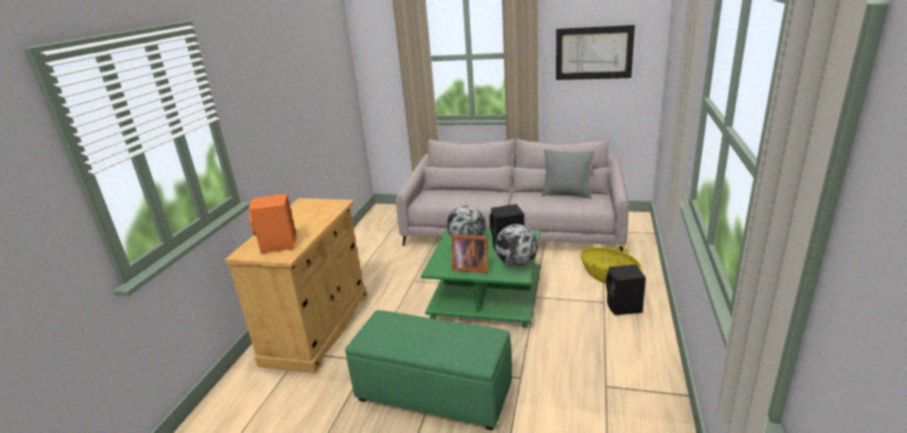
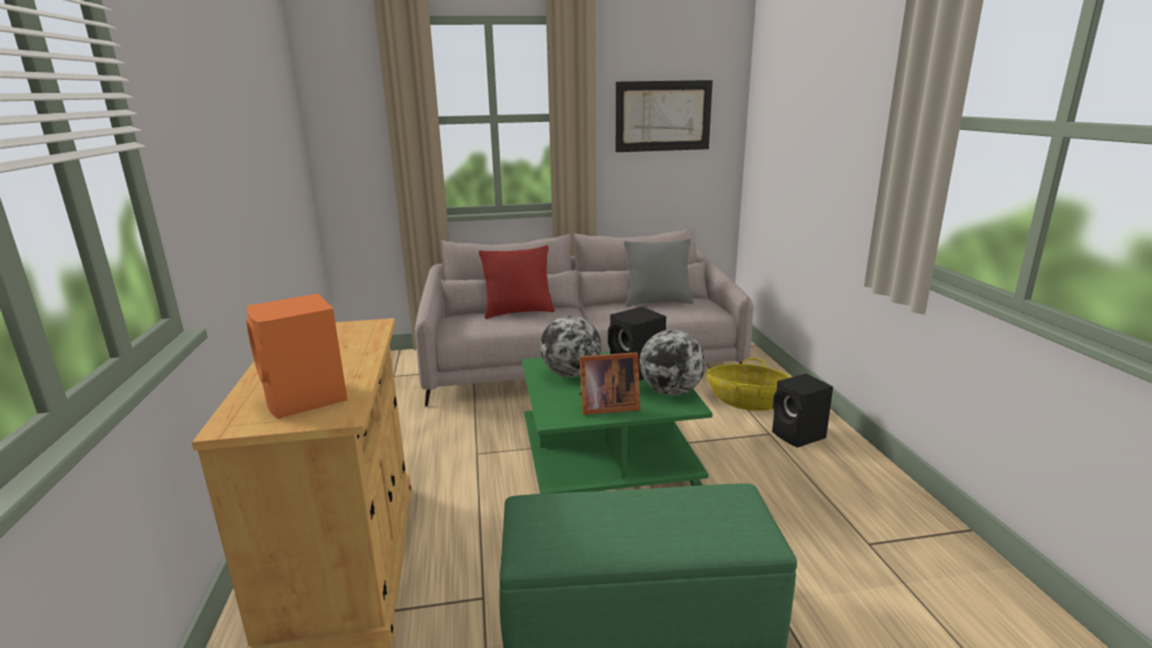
camera: 25 degrees left, 5 degrees down
(468, 192) = (518, 312): none -> red pillow

